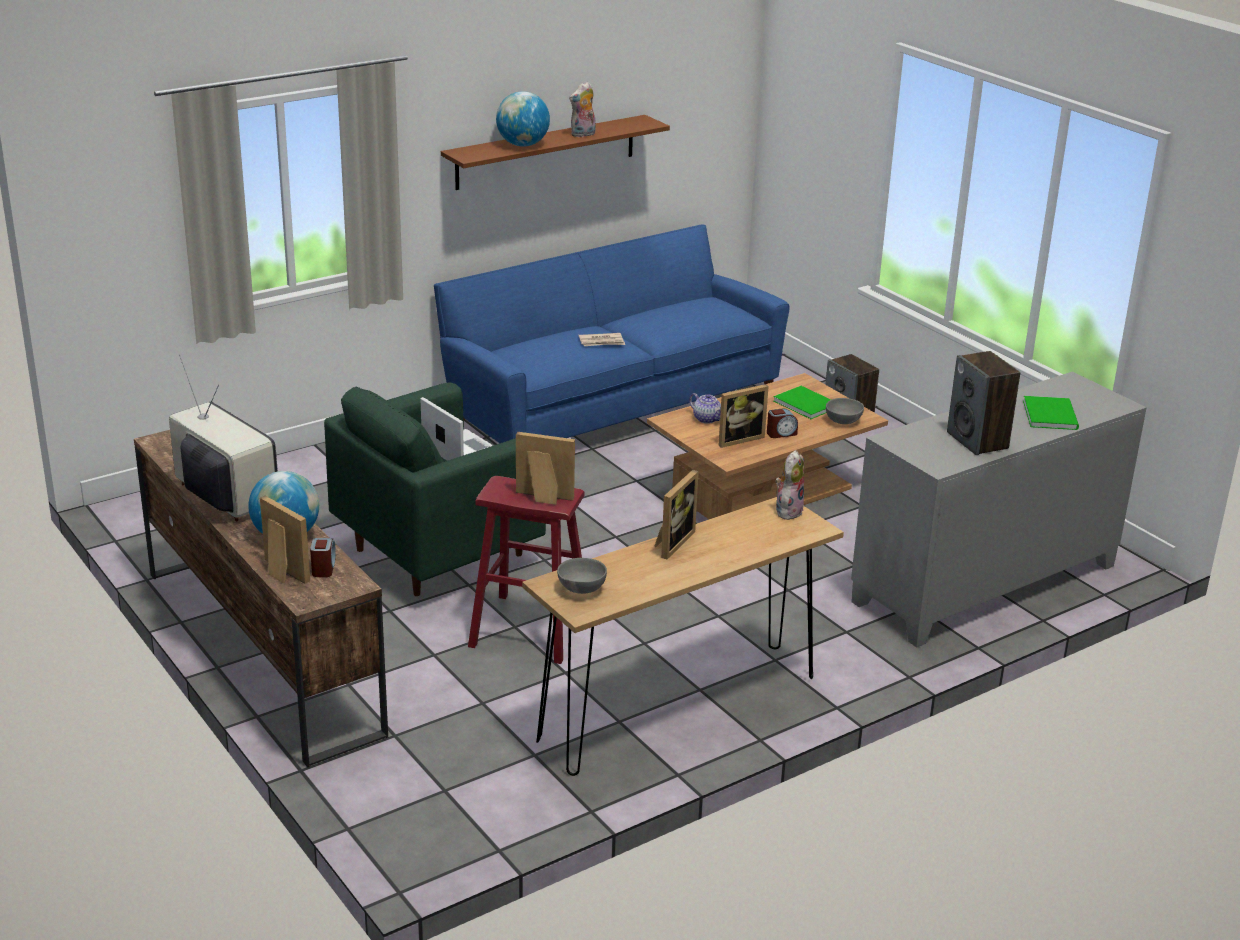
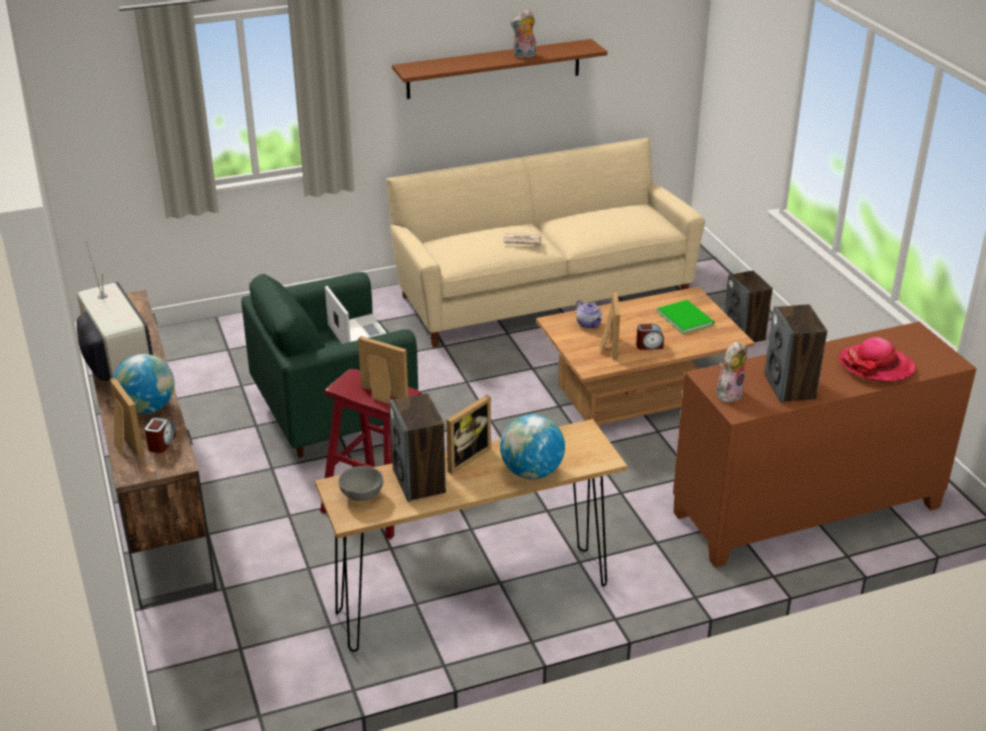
camera: 15 degrees right, 5 degrees up
(522, 145) = (465, 63): globe -> globe (531, 472)
(611, 405) = (541, 292): blue sofa -> beige sofa
(636, 570) = (419, 481): none -> speaker
(738, 439) = (608, 347): picture frame -> picture frame turned 75 degrees counterclockwise
(788, 510) = (586, 437): plush toy -> plush toy (728, 393)
(844, 422) = (712, 340): grey bowl -> none
(986, 584) = (807, 511): grey cabinet -> brown cabinet
(1051, 414) = (876, 366): green book -> hat

